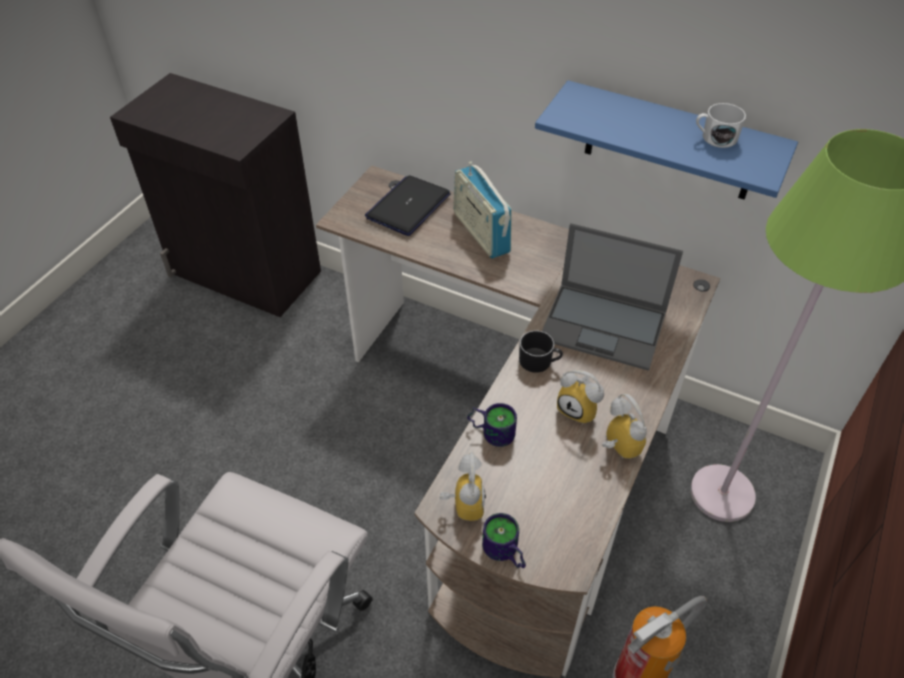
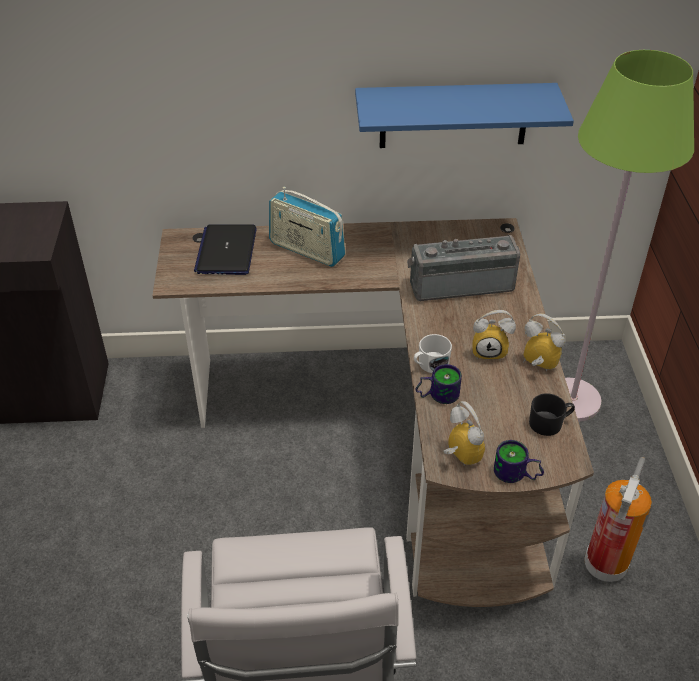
camera: 30 degrees left, 5 degrees down
(539, 361) = (432, 329): black mug -> black mug (549, 423)
(605, 326) = (460, 283): laptop -> radio
(714, 137) = (500, 97): white mug -> white mug (430, 364)

